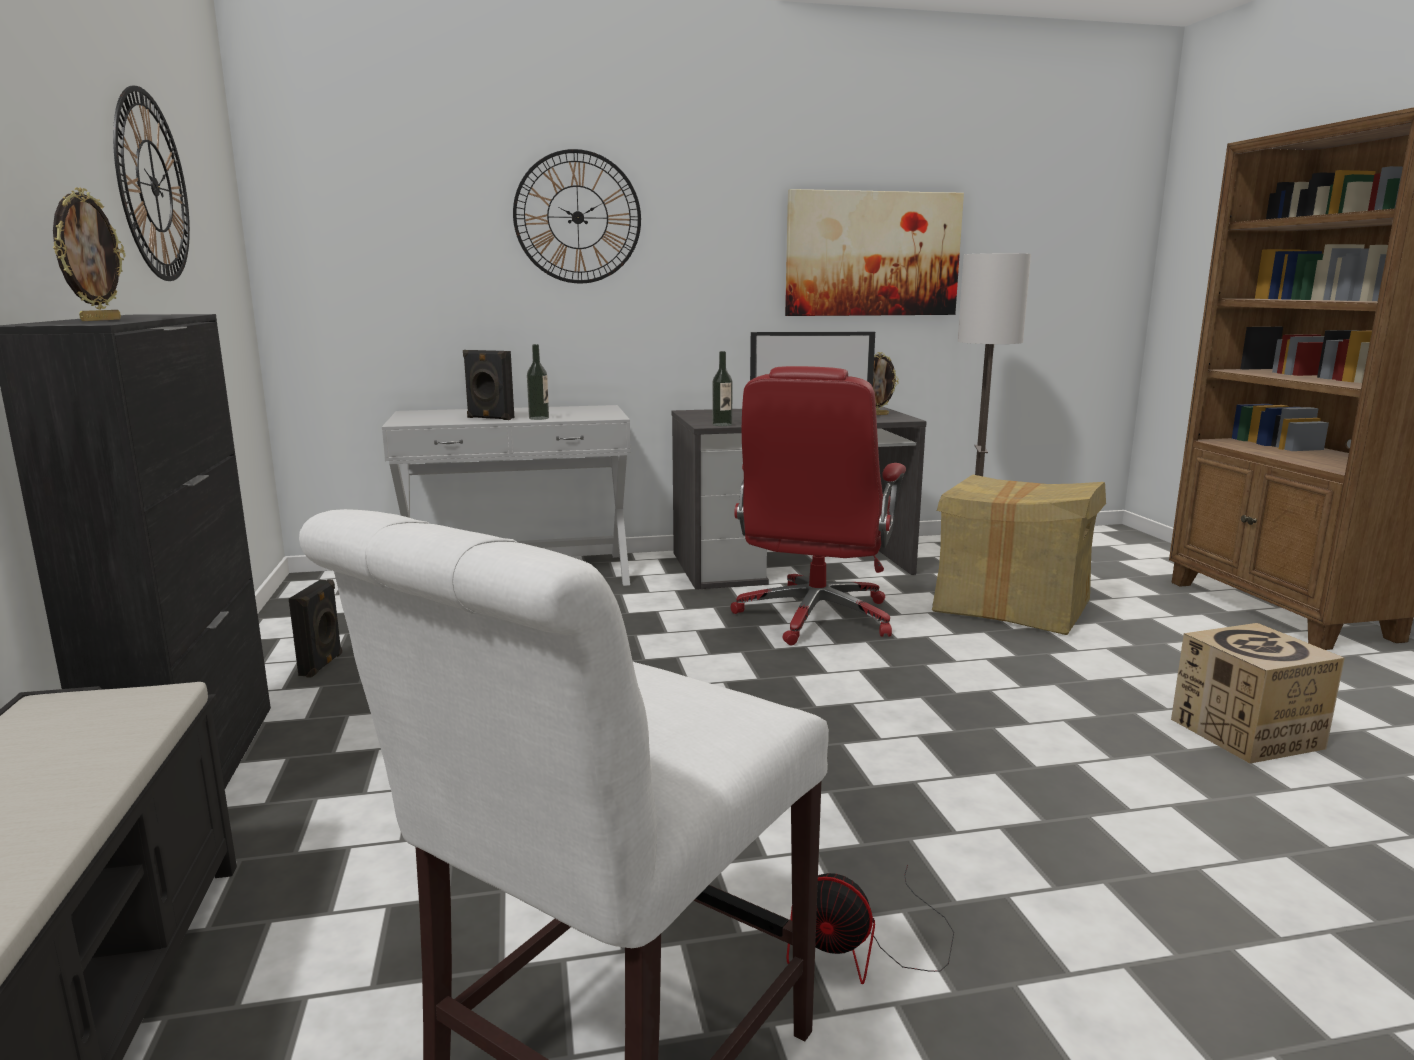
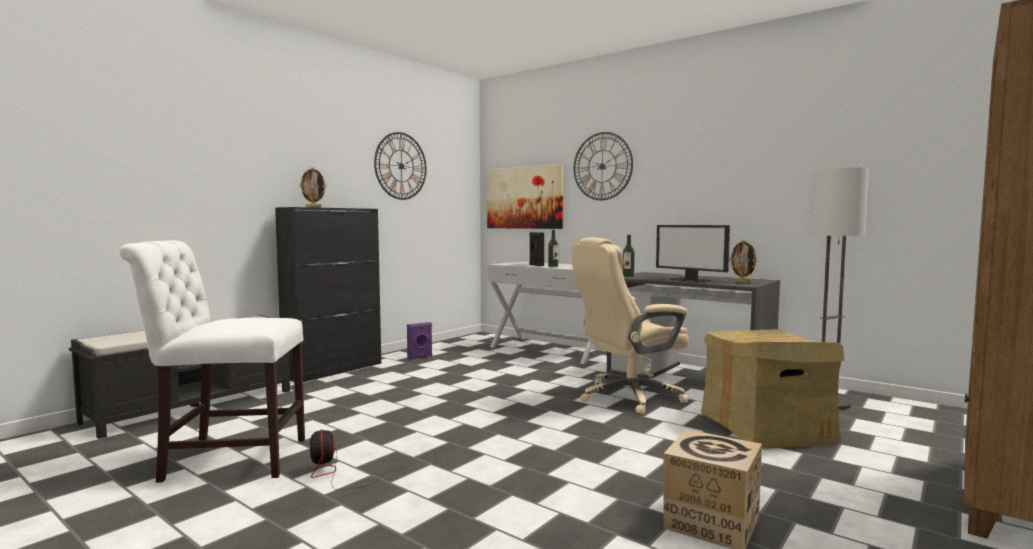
camera: 50 degrees right, 10 degrees down
(322, 665) = (420, 357): black speaker -> purple speaker
(815, 618) = (628, 397): red office chair -> beige office chair
(873, 254) = (780, 176): picture -> picture (524, 197)

